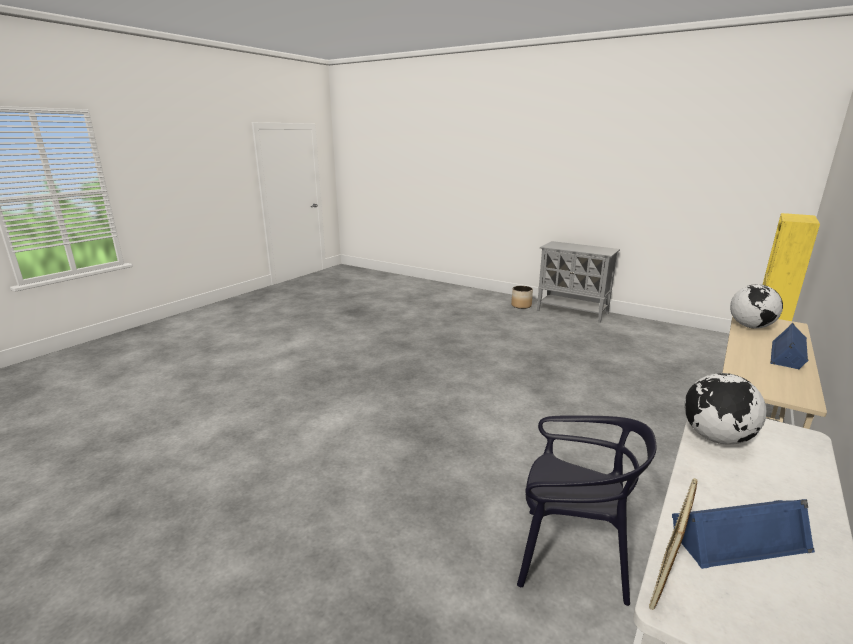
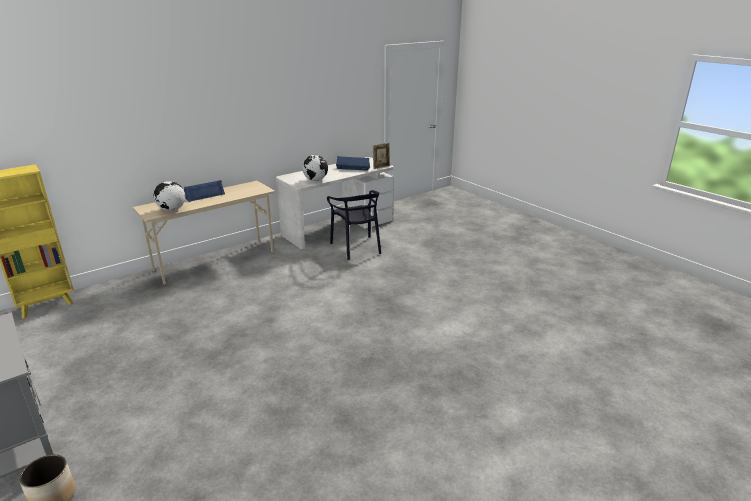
camera: 160 degrees left, 5 degrees up
(571, 557) = (356, 247): black chair -> black chair turned 150 degrees counterclockwise

